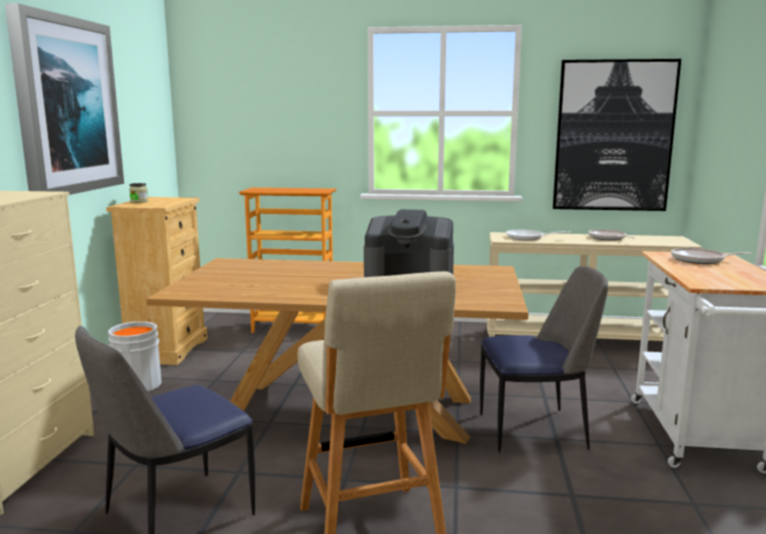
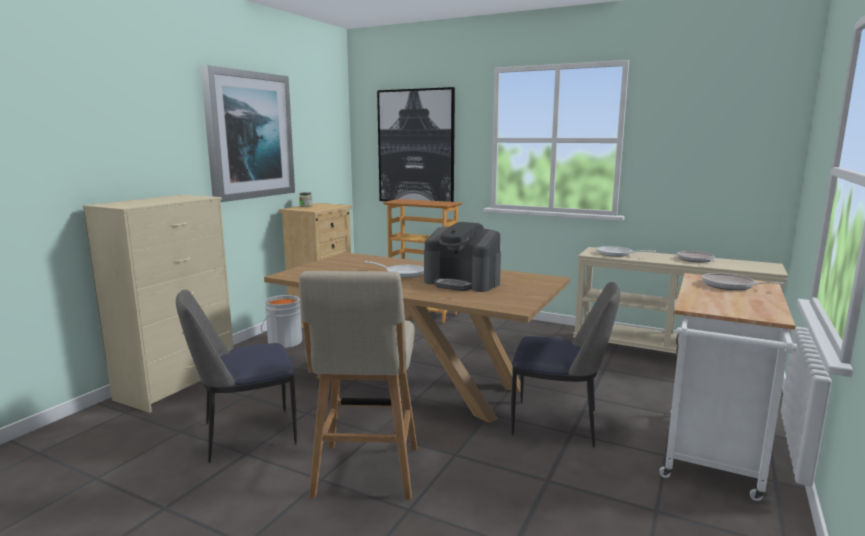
camera: 20 degrees right, 0 degrees up
(324, 277) = (402, 273): none -> frying pan
(613, 136) = (716, 163): picture -> picture (416, 147)

